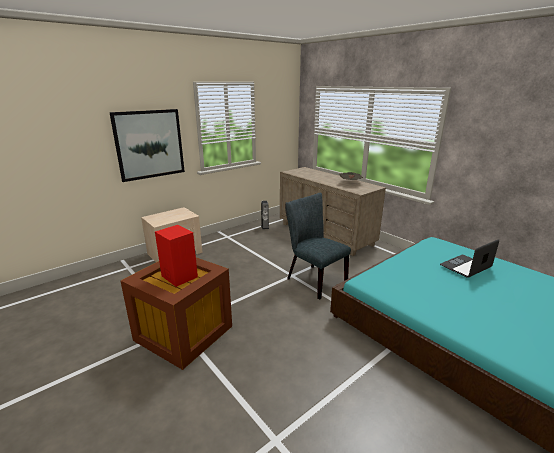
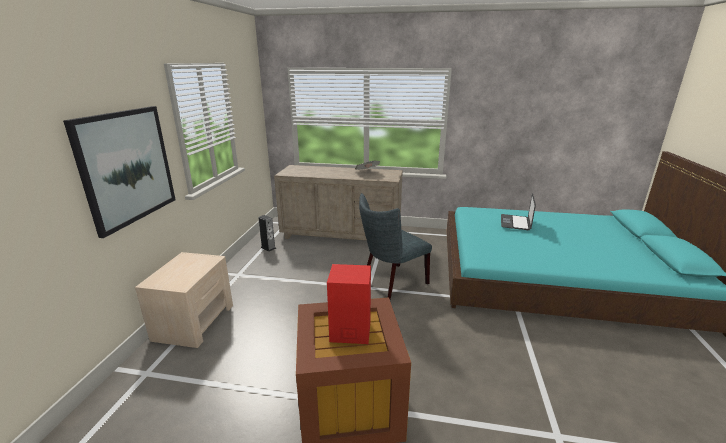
camera: 40 degrees left, 0 degrees up
(313, 279) = (391, 283): grey chair -> grey chair turned 45 degrees counterclockwise

